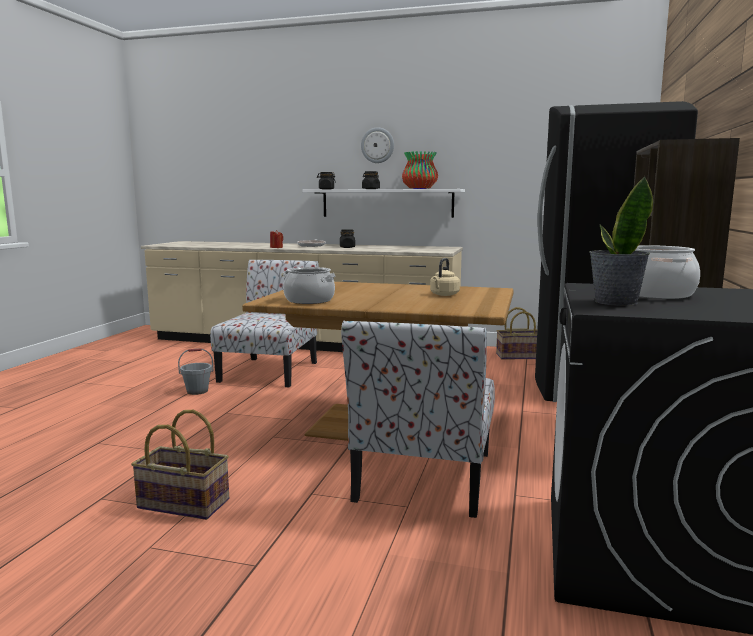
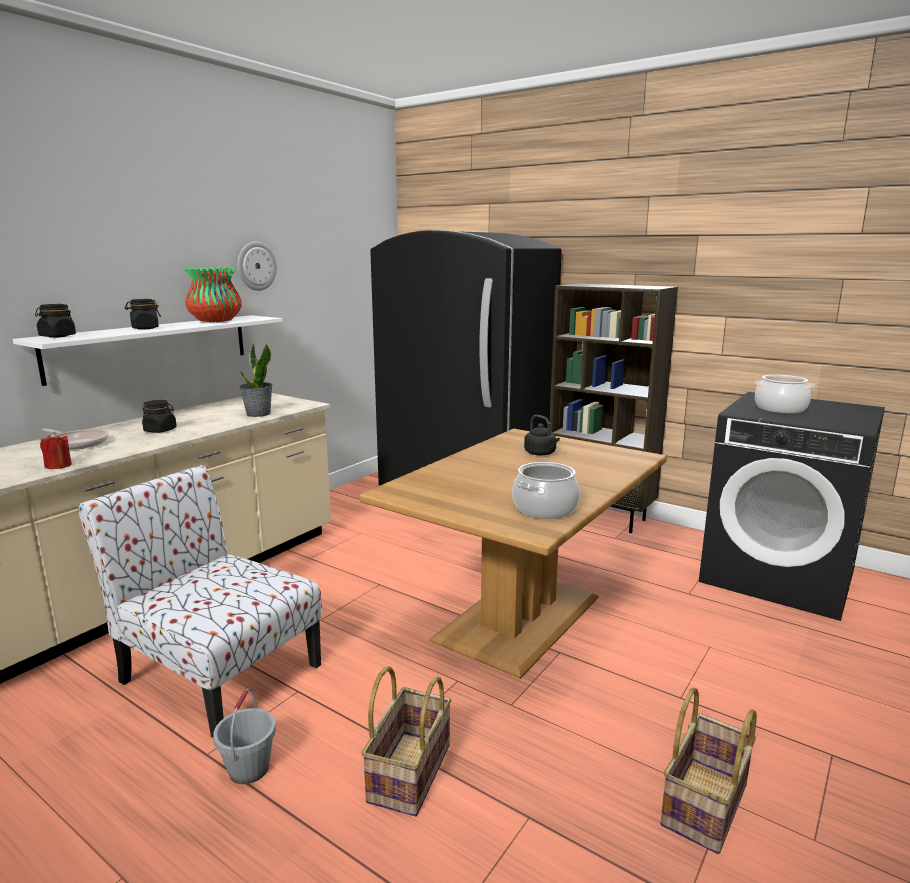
camera: 70 degrees left, 5 degrees up
(377, 145) = (124, 254): wall clock -> wall clock (256, 266)
(423, 478) = (652, 626): chair -> none
(444, 295) = (541, 453): beige kettle -> black kettle
(519, 356) = (351, 500): basket -> basket (408, 772)
(615, 302) = (821, 421): potted plant -> potted plant (258, 414)

